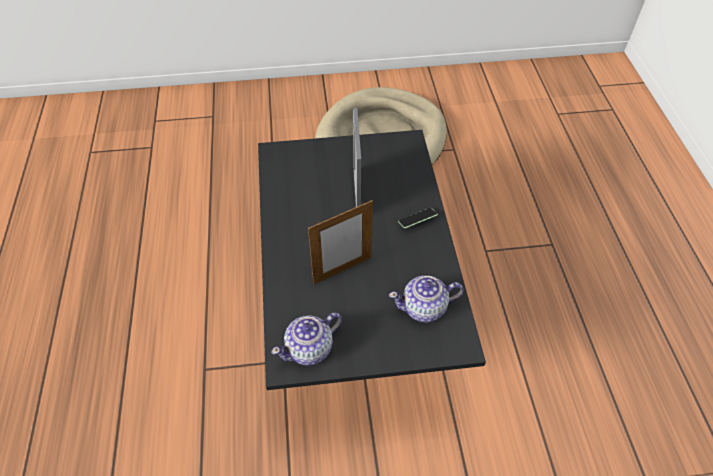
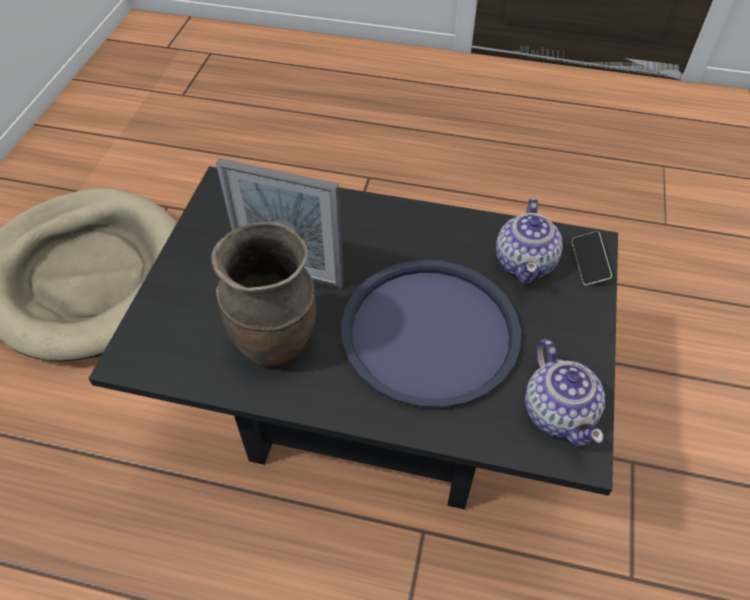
camera: 70 degrees left, 0 degrees up
(307, 203) = (276, 342): none -> brown vase
(342, 270) = (430, 332): picture frame -> blue tray
(417, 221) = (378, 224): phone -> phone (589, 263)

